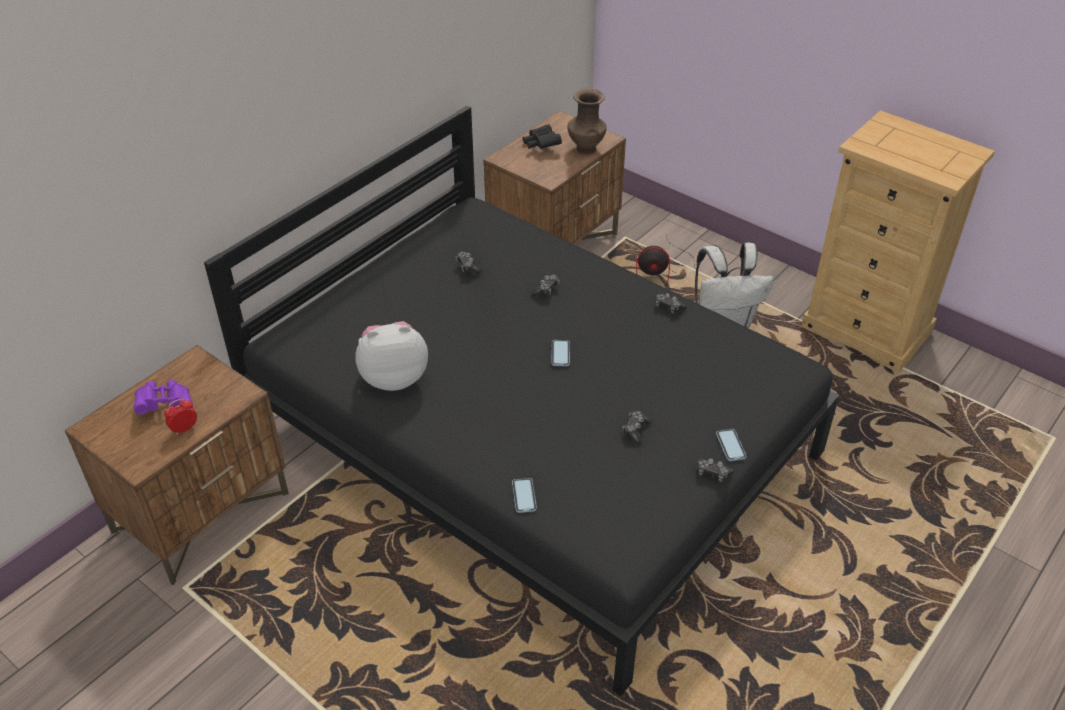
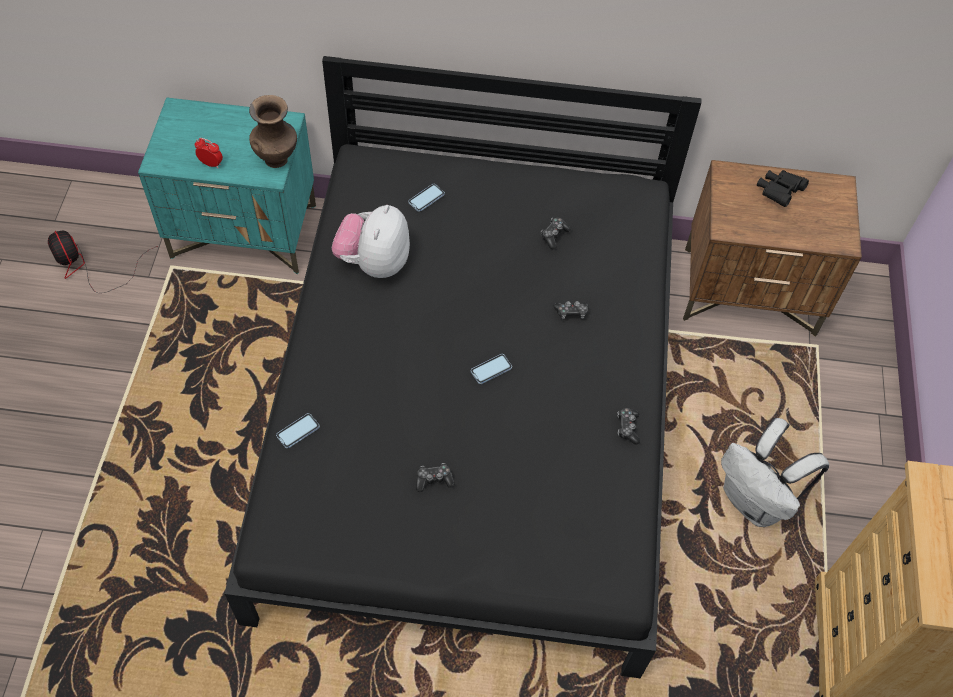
camera: 55 degrees right, 15 degrees up
(165, 404) = (228, 136): purple binoculars -> none
(202, 512) = (245, 231): brown nightstand -> turquoise nightstand
(394, 377) = (374, 262): plush toy -> plush toy turned 120 degrees counterclockwise
(585, 148) = (807, 232): brown vase -> brown vase (277, 158)
(662, 270) = (794, 405): fan -> fan (88, 267)
(712, 473) = (419, 570): game controller -> none
(730, 446) = (465, 570): phone -> phone (426, 198)

